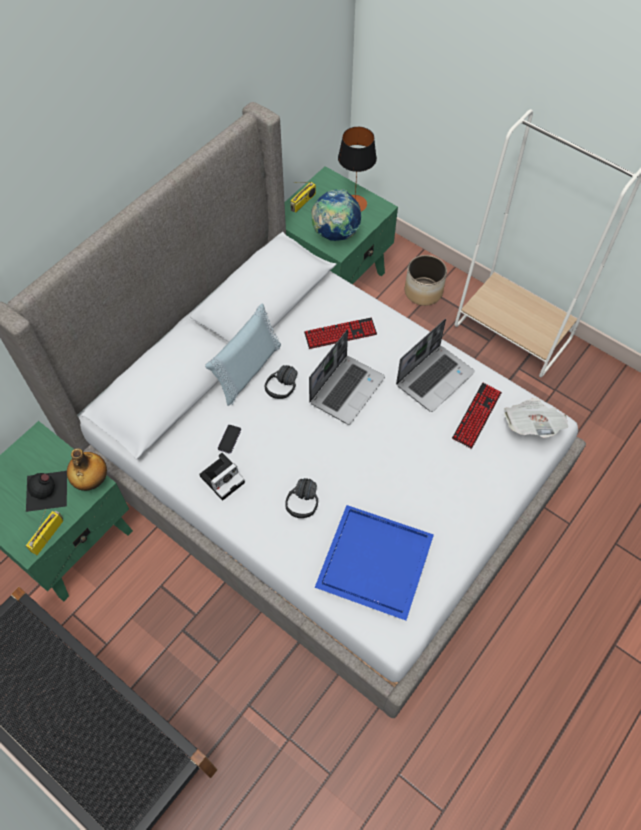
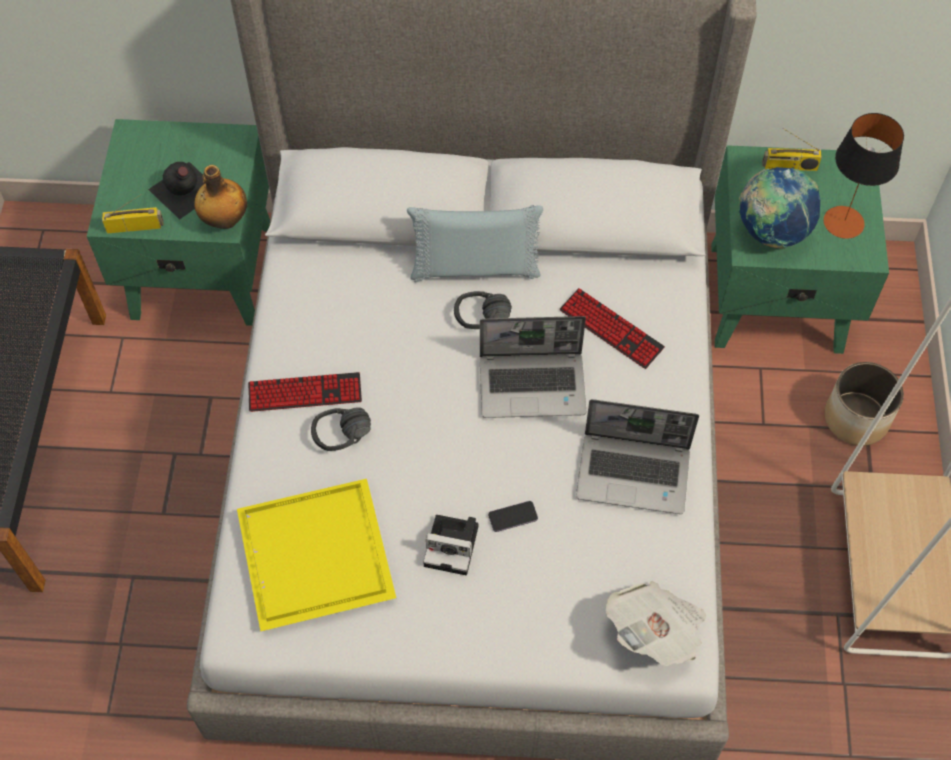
camera: 55 degrees right, 0 degrees up
(223, 478) = (313, 335): camera -> camera (454, 545)
(229, 439) = (367, 309): phone -> phone (513, 517)
(372, 563) = (312, 553): blue tray -> yellow tray
(476, 415) = (617, 556): keyboard -> keyboard (305, 393)

